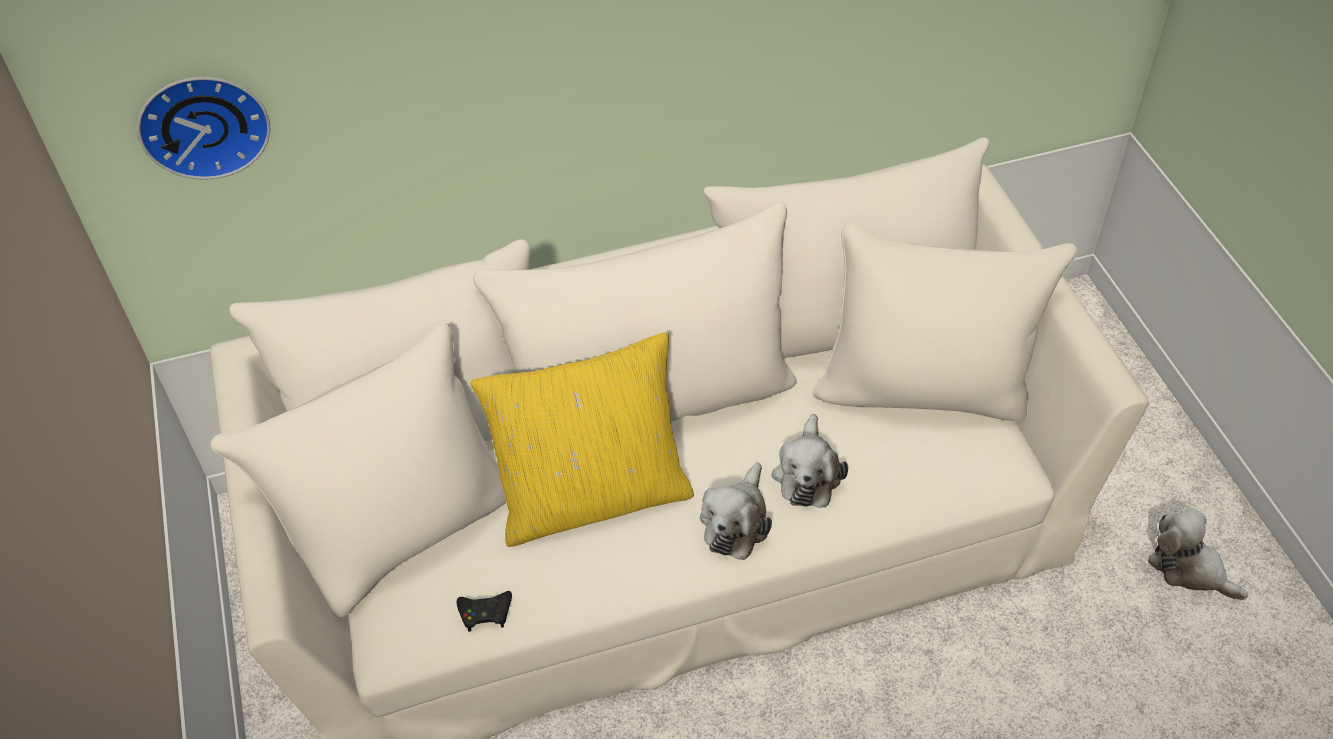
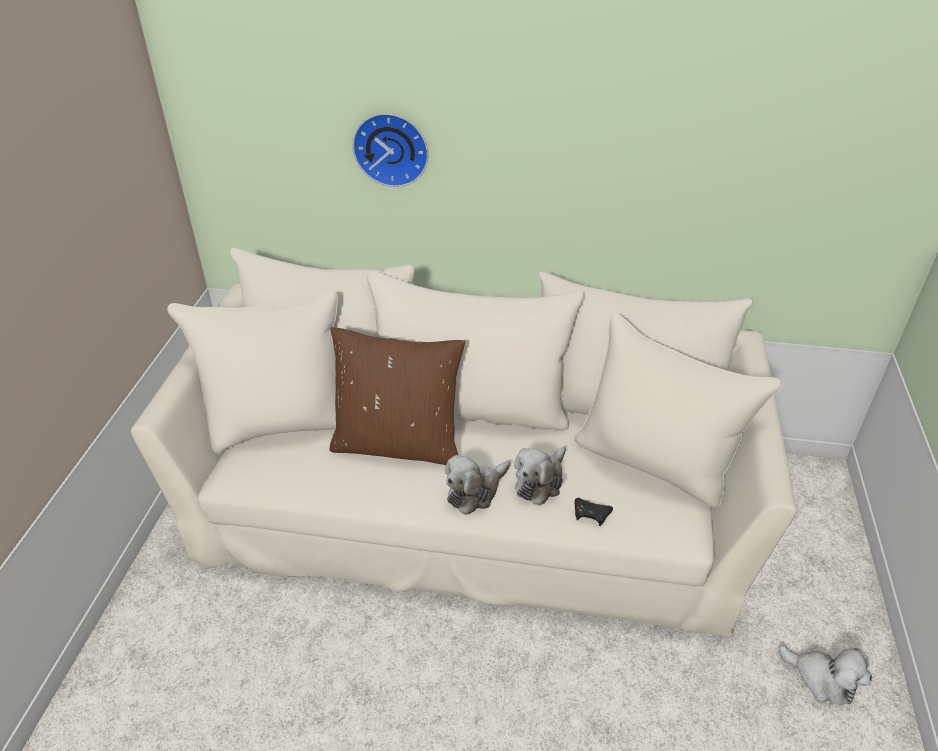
camera: 25 degrees right, 10 degrees down
(203, 122) = (250, 135): wall clock -> wall clock (391, 148)
(485, 613) = (291, 481): black game controller -> black game controller (591, 513)
(593, 496) = (398, 444): yellow pillow -> brown pillow
(1189, 568) = (822, 679): plush toy -> plush toy turned 150 degrees clockwise

